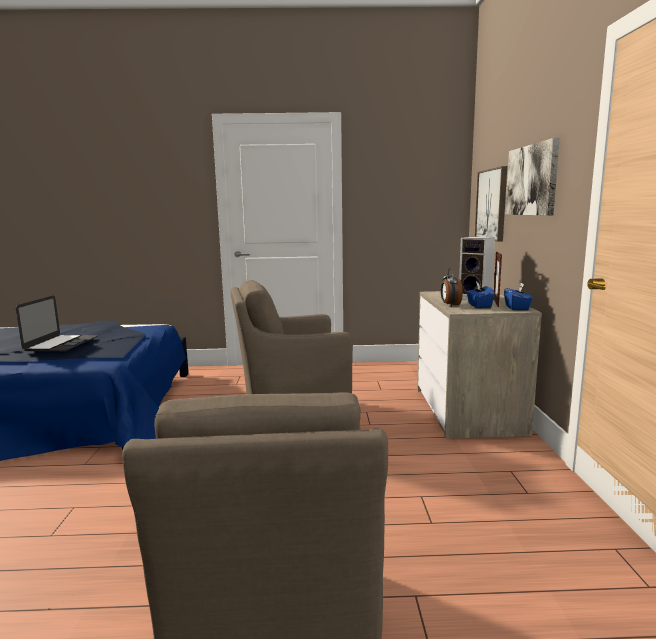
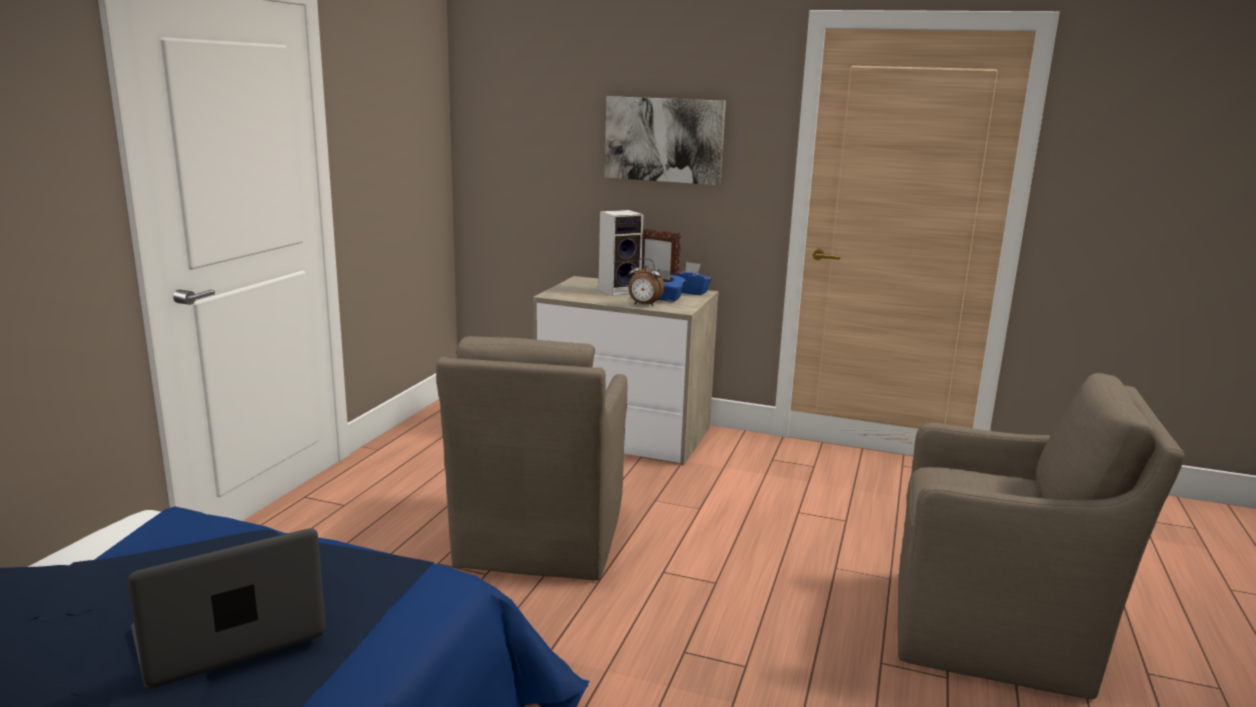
camera: 70 degrees left, 5 degrees up
(61, 343) = (228, 633): laptop -> laptop turned 60 degrees counterclockwise
(492, 204) = (544, 159): picture -> none

